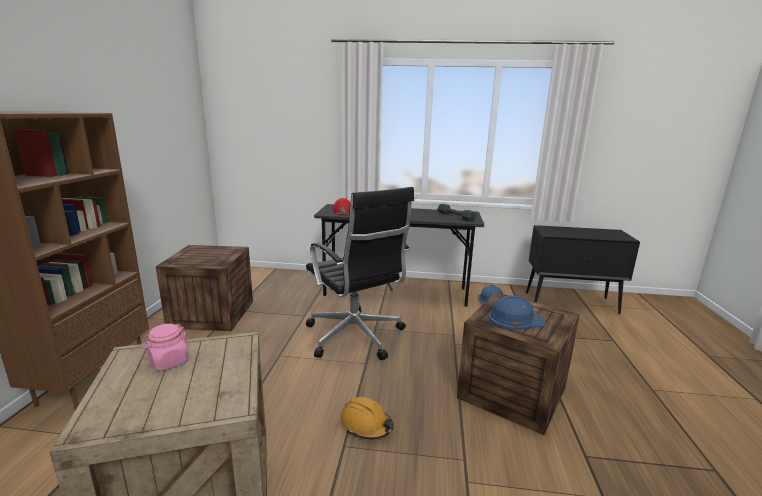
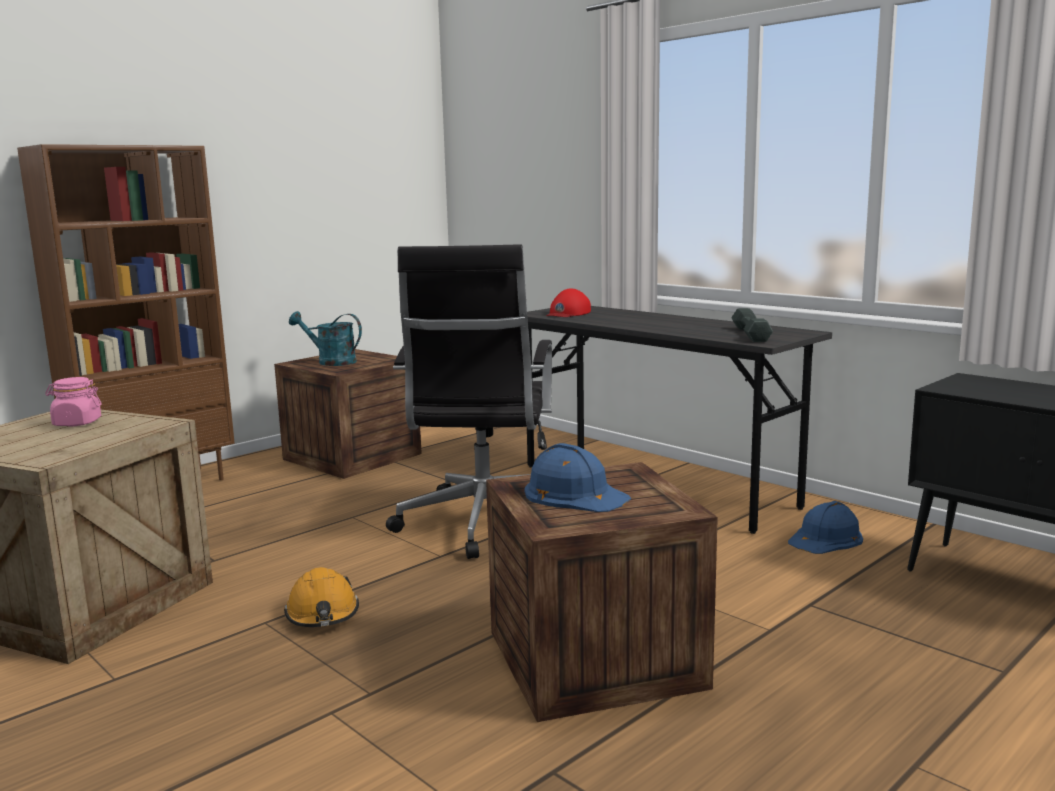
camera: 40 degrees right, 5 degrees down
(196, 258) = (330, 362): none -> turquoise watering can

